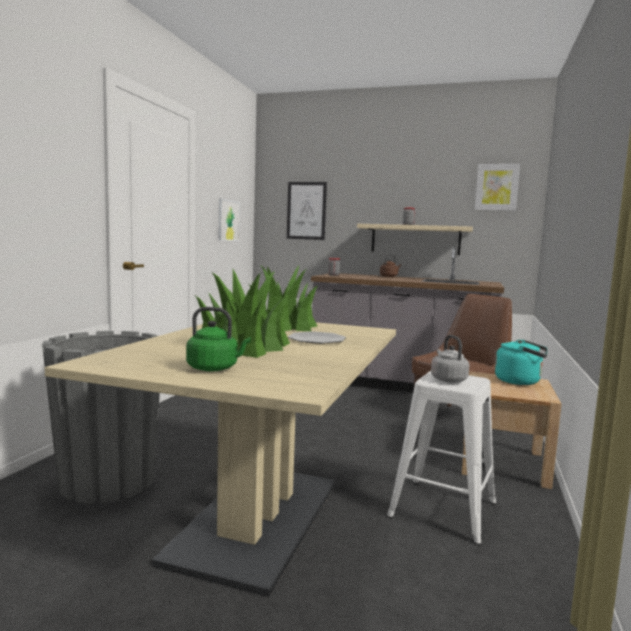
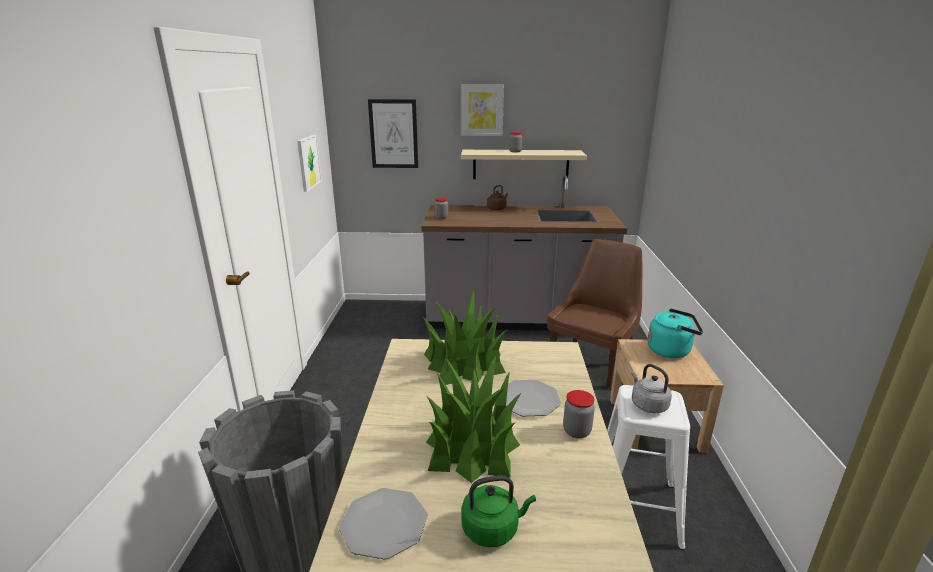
camera: 15 degrees left, 15 degrees up
(133, 358) = (384, 524): none -> plate
(342, 352) = (576, 431): none -> jar
(496, 187) = (606, 105): picture -> picture (482, 110)

